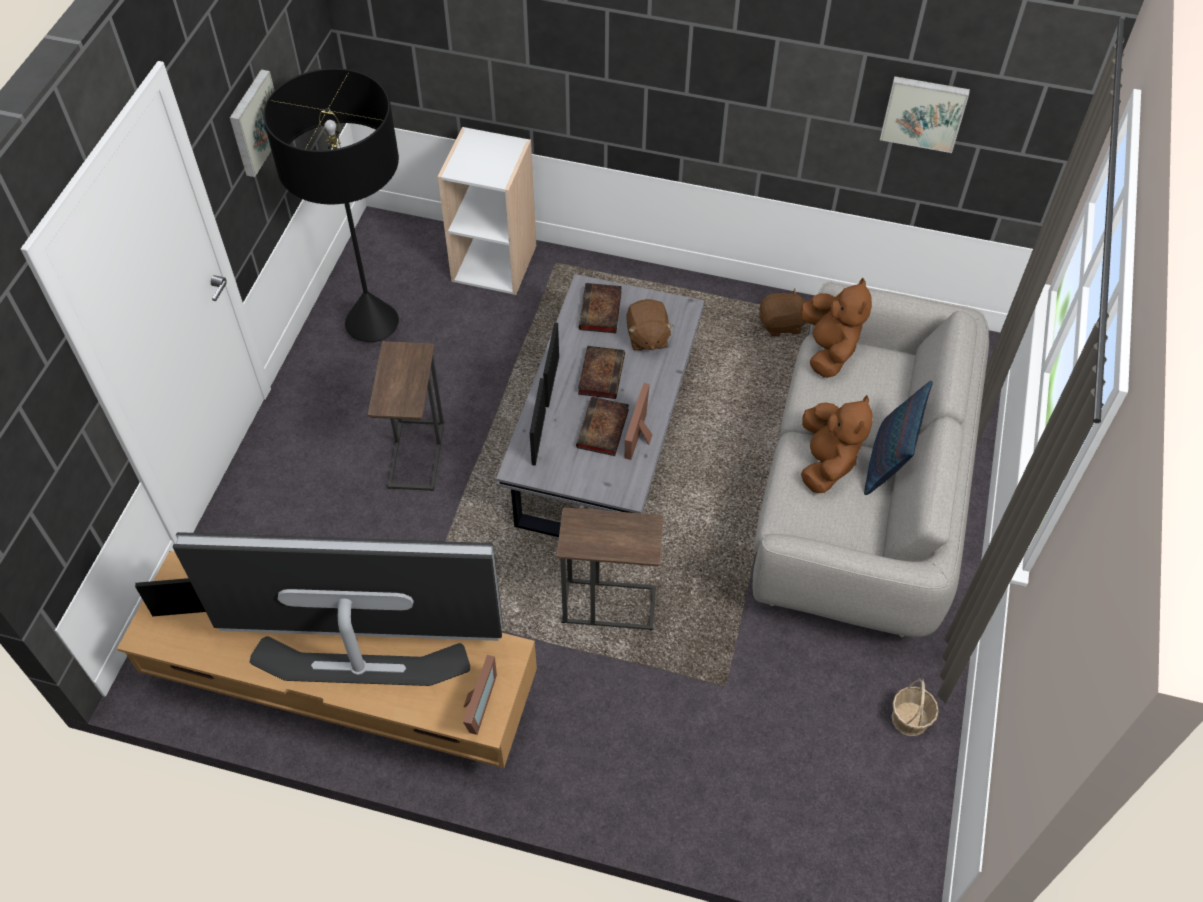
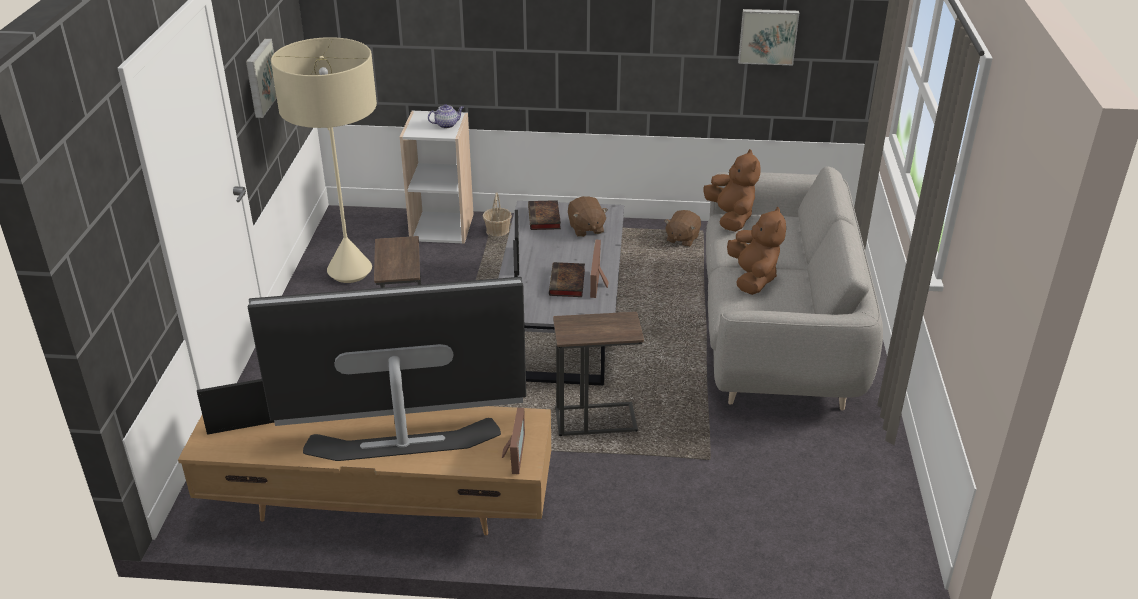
camera: 10 degrees left, 20 degrees down
(372, 326) = (350, 273): black floor lamp -> beige floor lamp
(500, 161) = (447, 125): none -> teapot
(601, 373) = (555, 252): book -> none
(782, 324) = (682, 239): brown plush toy -> brown plush toy turned 135 degrees clockwise
(888, 463) = (800, 274): blue pillow -> none
(910, 719) = (869, 460): basket -> basket (498, 231)

